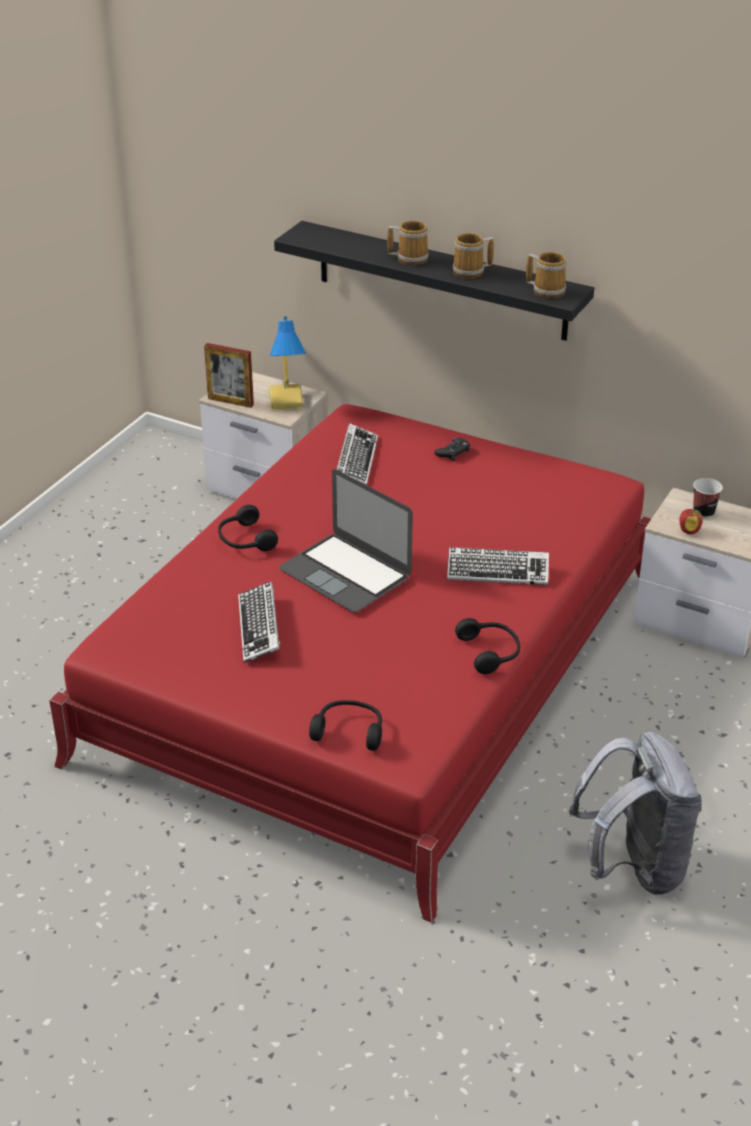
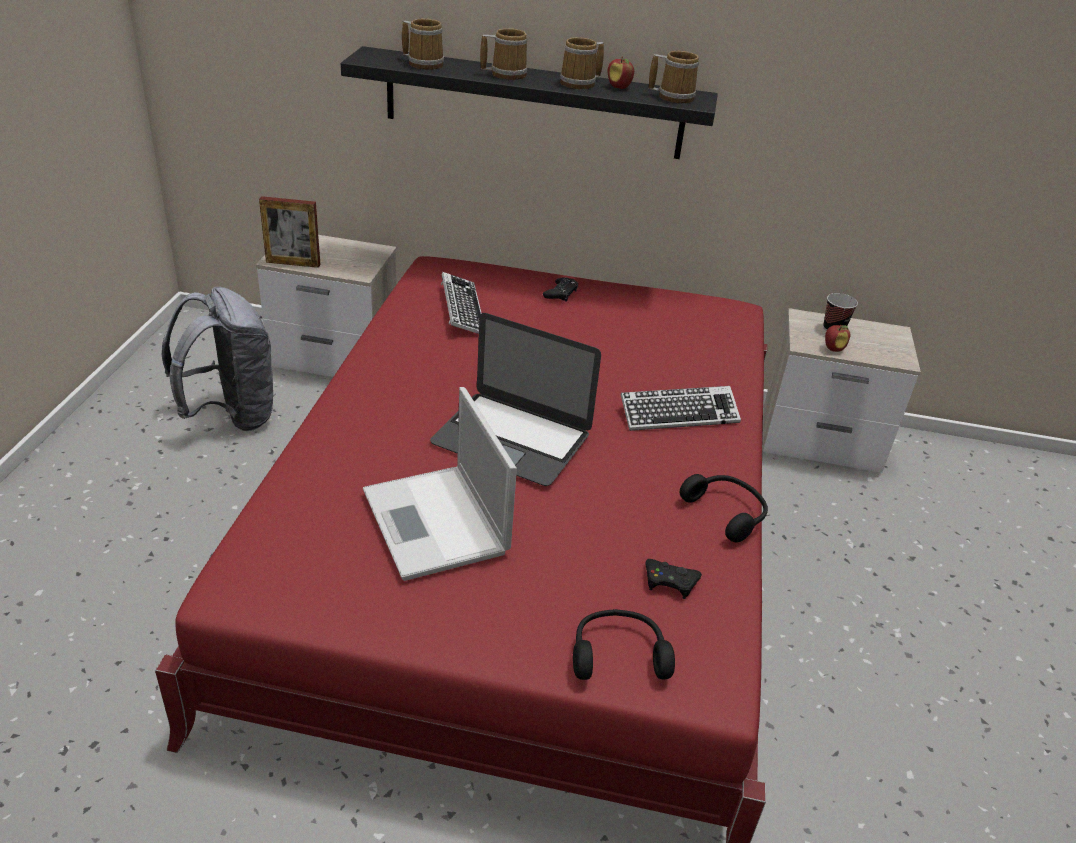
camera: 20 degrees left, 0 degrees up
(244, 540) = (372, 413): black headphones -> none
(259, 627) = (436, 523): keyboard -> laptop
(287, 400) = (357, 257): table lamp -> none
(345, 243) = (424, 63): none -> mug
(415, 692) = (670, 581): none -> black game controller
(504, 277) = (619, 87): none -> apple
(633, 866) = (921, 740): grey backpack -> grey backpack (231, 415)

